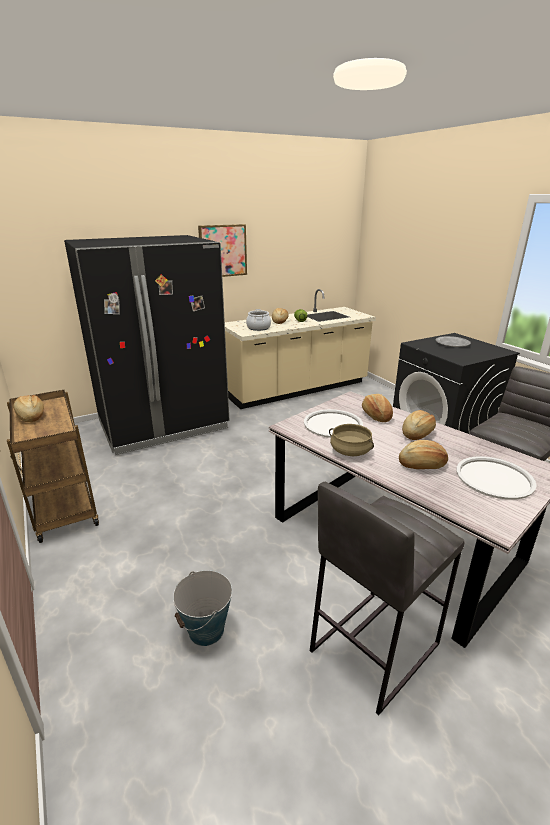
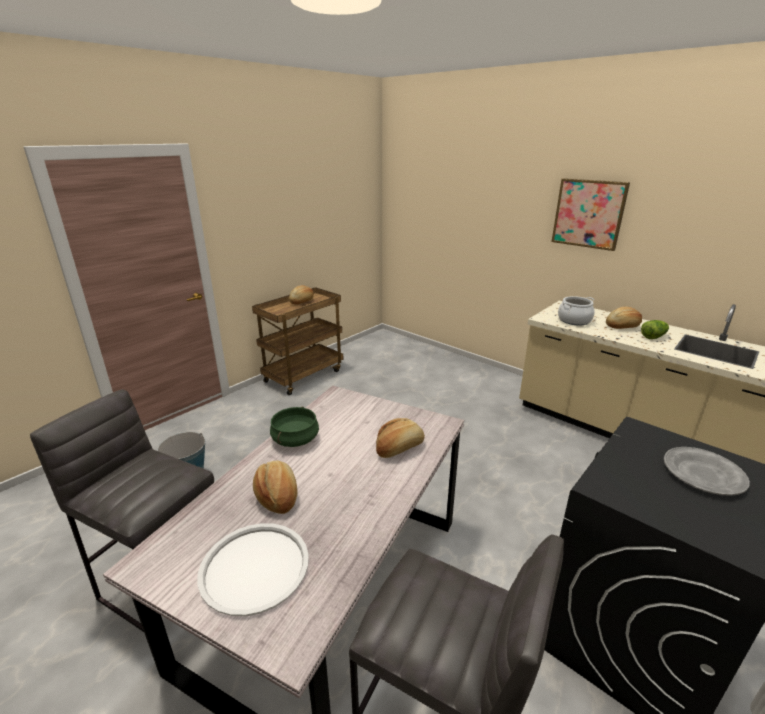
camera: 70 degrees right, 0 degrees up
(163, 425) = (445, 374): black fridge -> none
(333, 424) = (355, 420): white tray -> none
(350, 451) = (295, 439): beige cooking pot -> green cooking pot
(417, 433) = (364, 487): bread -> none

